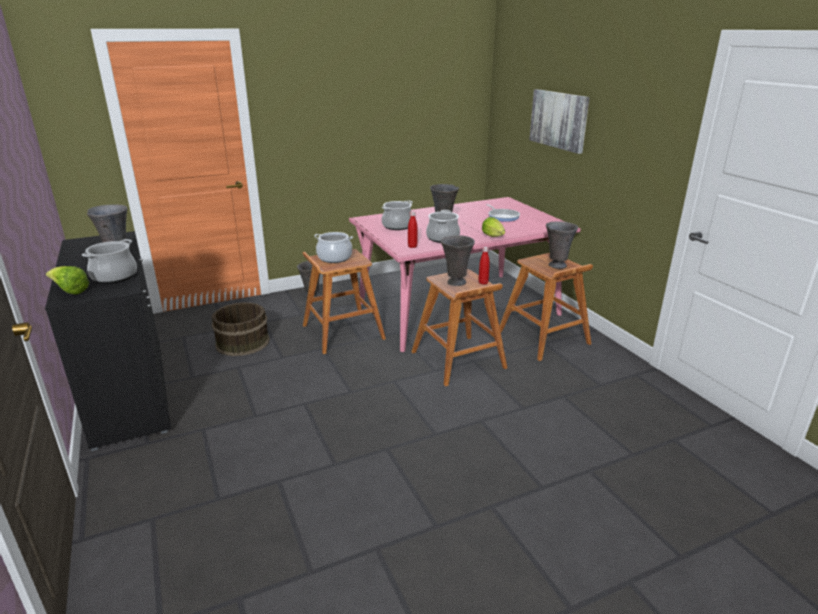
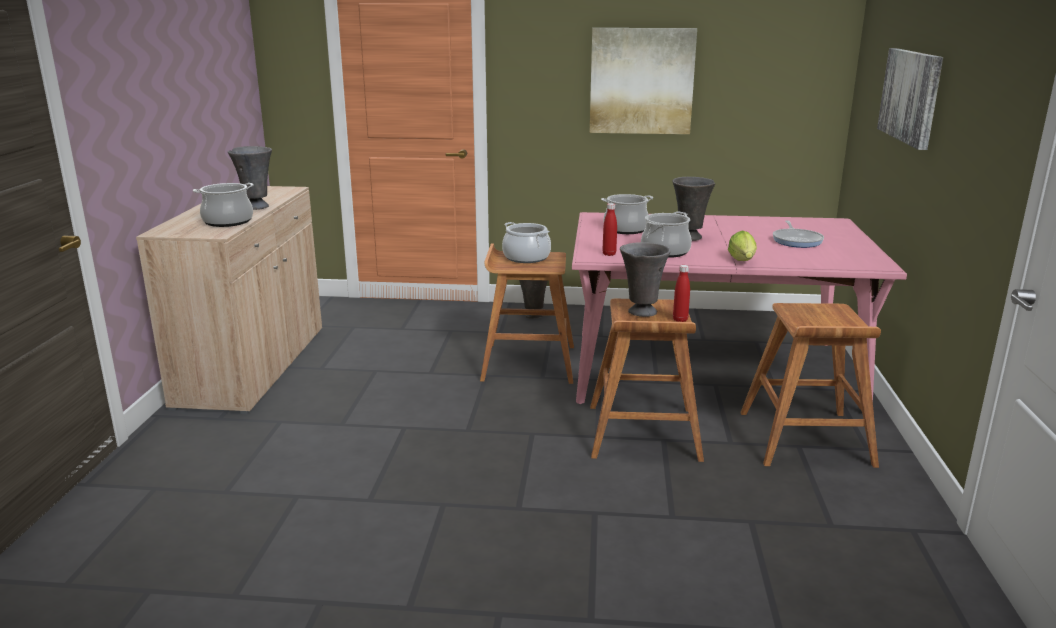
camera: 30 degrees right, 5 degrees down
(70, 291) = (174, 227): lettuce -> none
(130, 391) = (253, 366): black cabinet -> beige cabinet
(242, 342) = (406, 346): brown bucket -> none
(364, 117) = (641, 81): none -> picture
(556, 265) = (826, 321): grey vase -> none

